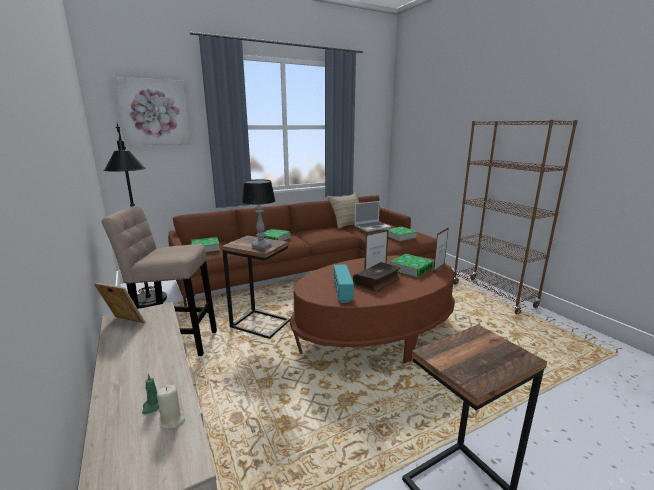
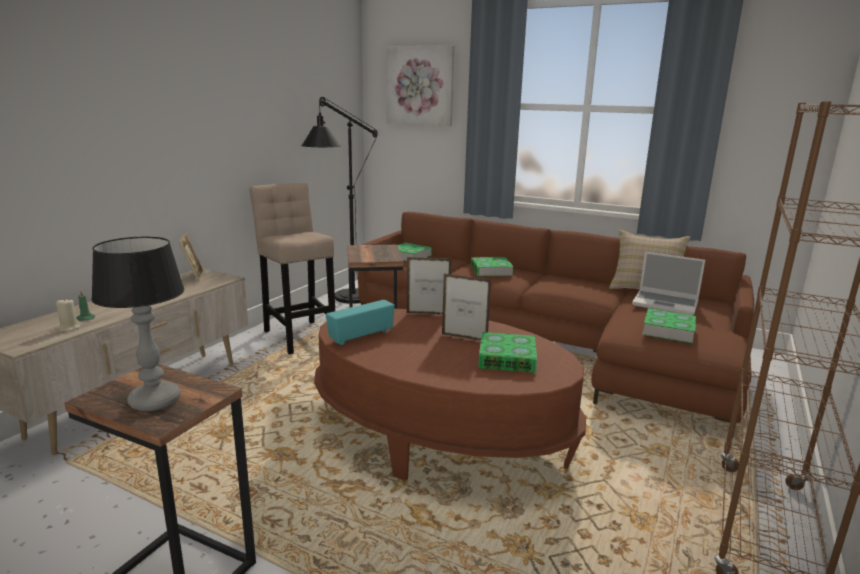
camera: 55 degrees right, 0 degrees up
(262, 246) = (368, 256): table lamp -> table lamp (155, 401)
(377, 282) = (423, 347): book -> none
(439, 268) = (544, 377): picture frame -> picture frame (428, 314)

